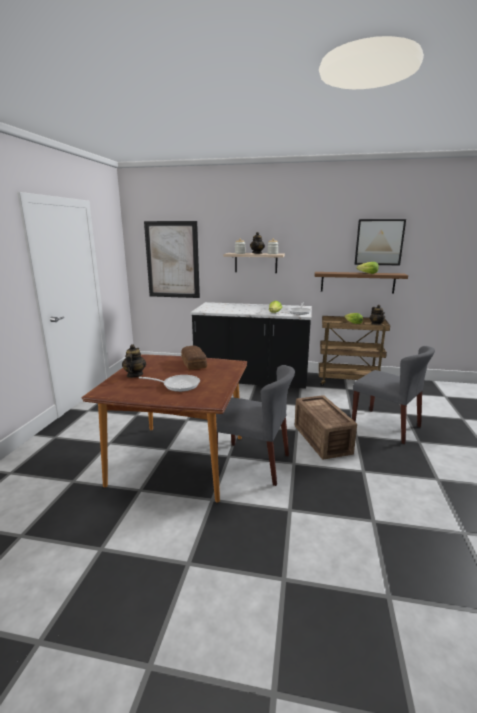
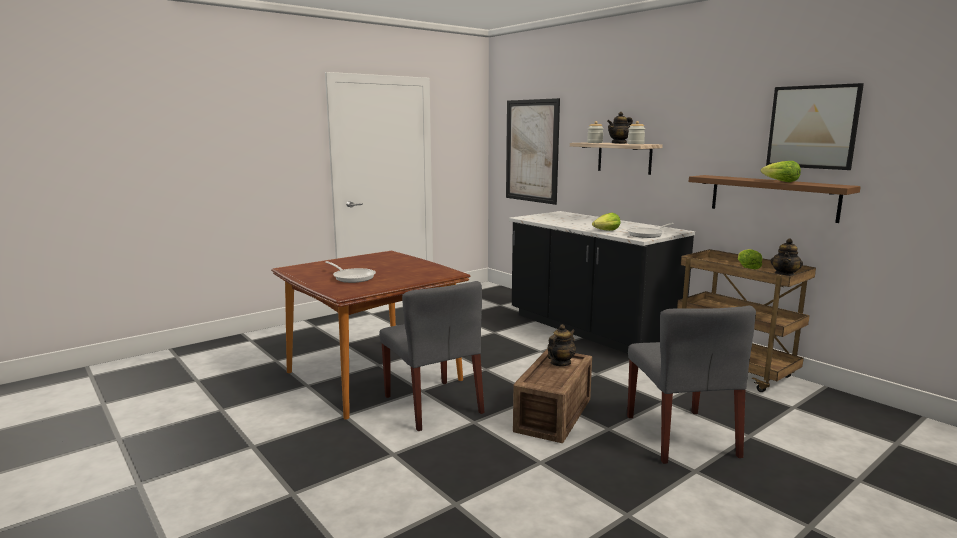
camera: 40 degrees right, 5 degrees down
(134, 375) = (342, 263): teapot -> teapot (560, 363)
(194, 363) = (413, 265): bread -> none

